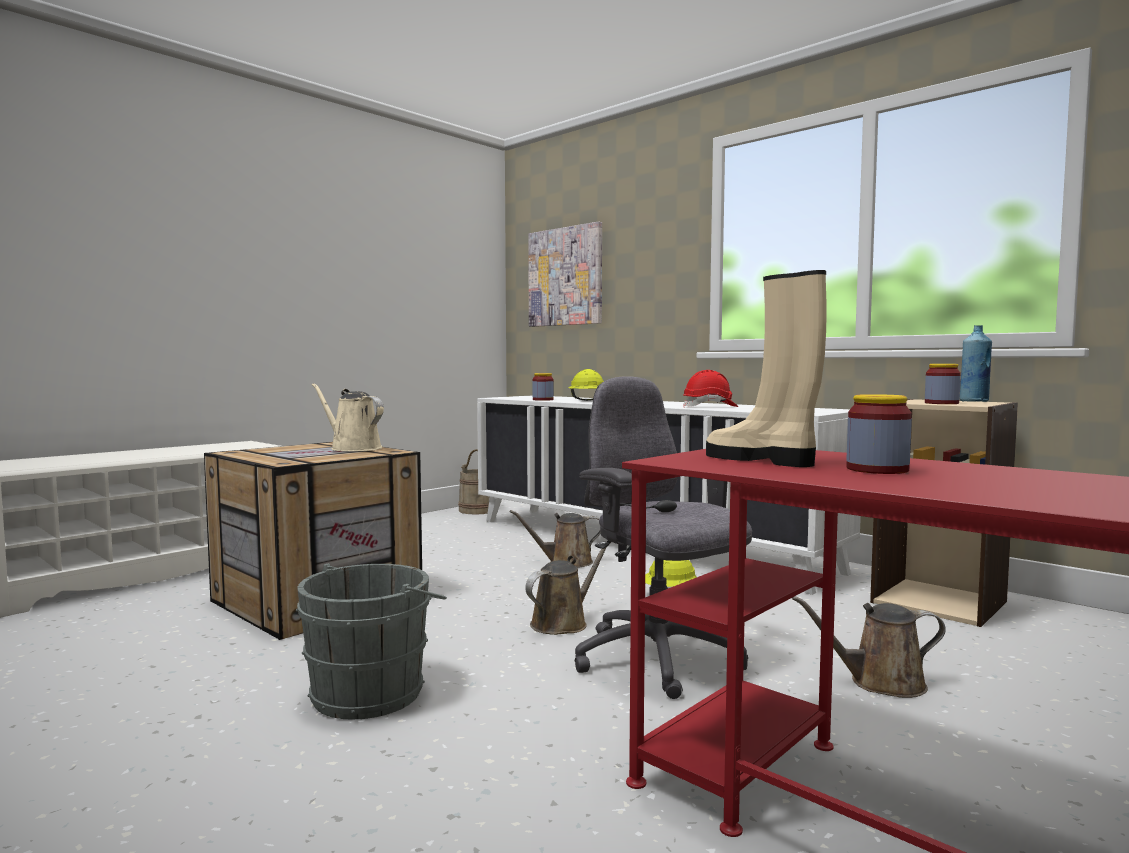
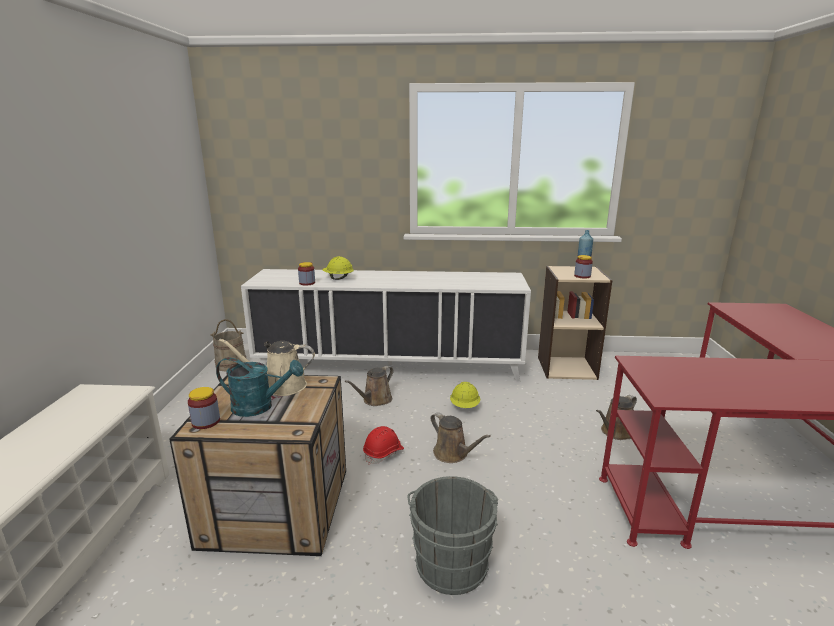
camera: 40 degrees left, 15 degrees up
(303, 452) = (260, 407): none -> turquoise watering can
(563, 623) = (453, 454): brown watering can -> brown watering can turned 135 degrees clockwise
(565, 277) = (275, 172): picture -> none
(658, 660) = (531, 460): grey office chair -> none
(710, 407) = (448, 283): red hard hat -> red hard hat (383, 453)
(762, 460) = (685, 382): beige boot -> none
(877, 469) = (735, 380): jar -> jar (206, 422)

